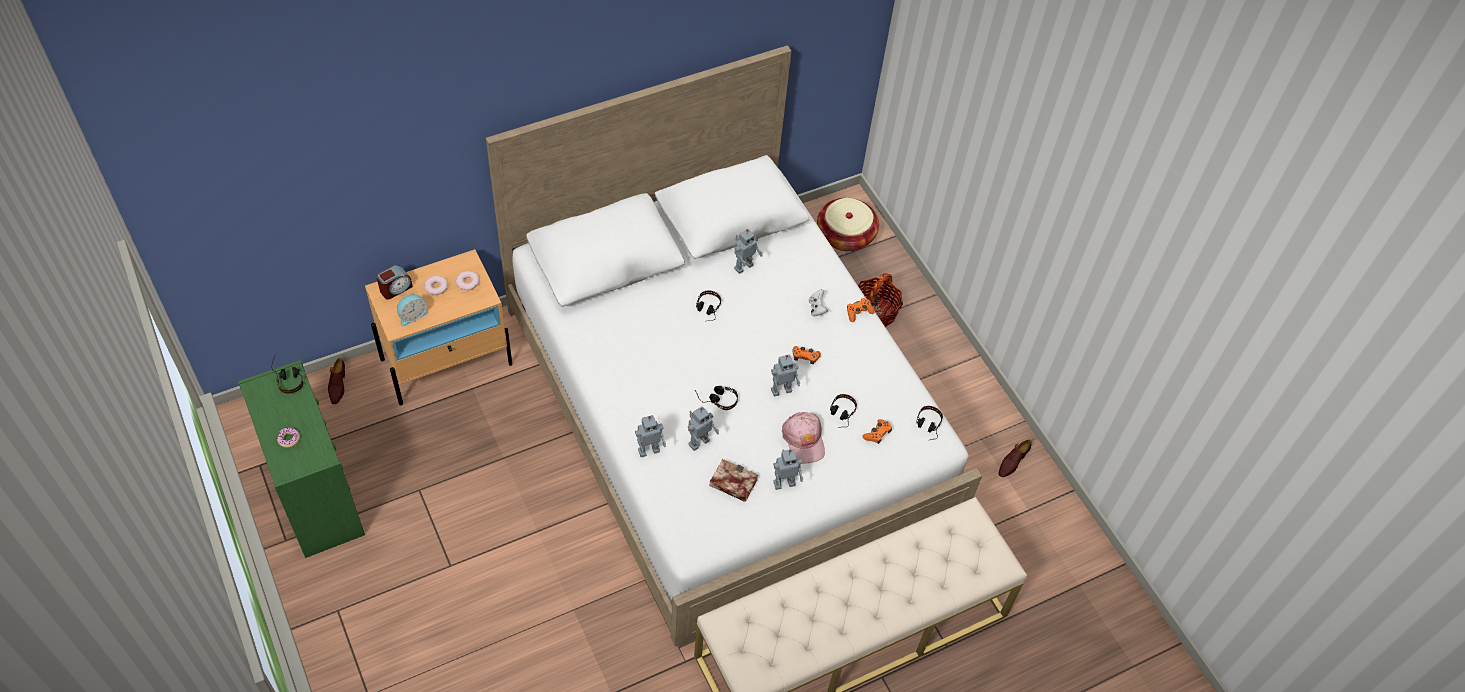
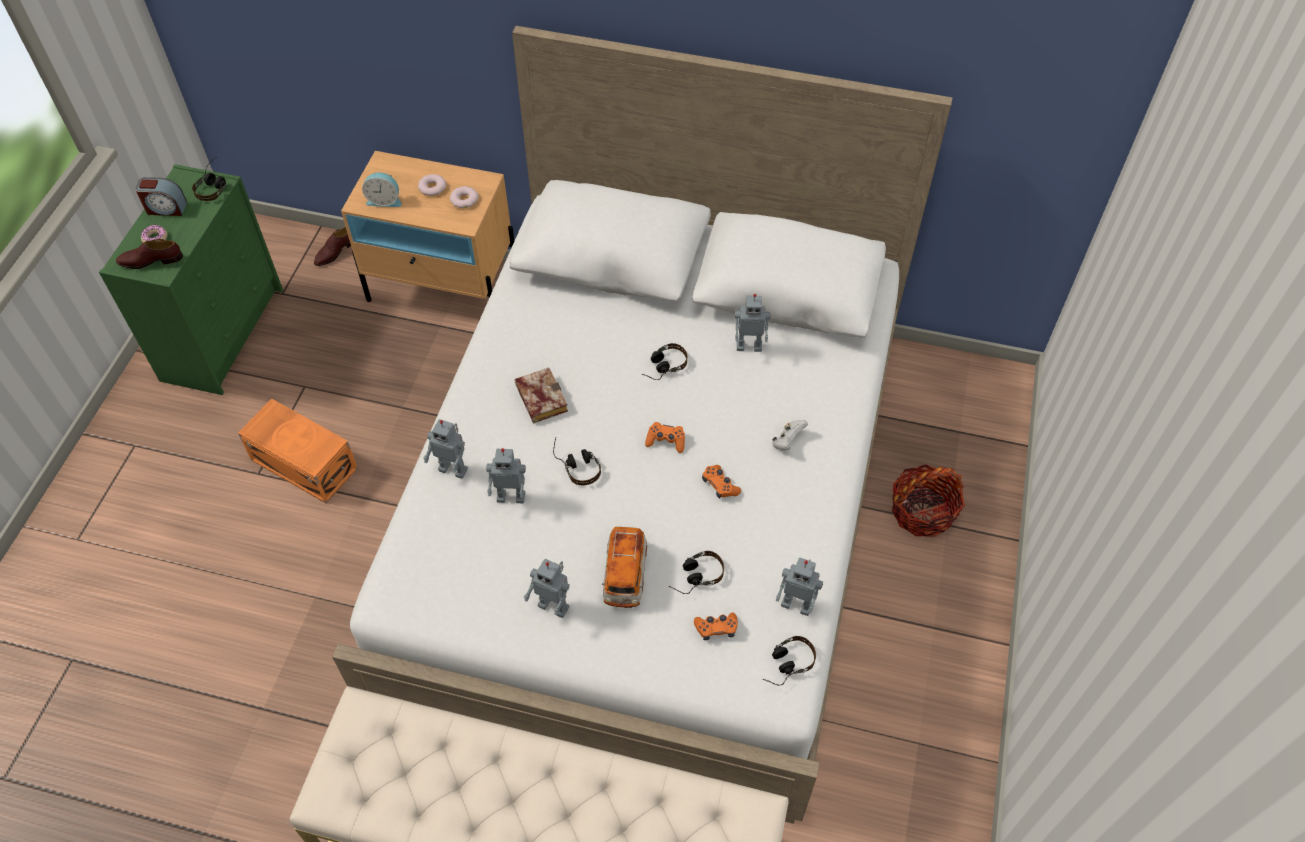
camera: 45 degrees right, 0 degrees up
(395, 288) = (396, 168): alarm clock -> alarm clock (166, 208)
(474, 537) = (304, 462): none -> orange storage box
(731, 483) = (498, 564): book -> book (539, 398)
(781, 389) = (656, 502): toy robot -> toy robot (797, 604)
(804, 440) = (625, 575): pink cap -> toy car
(845, 235) = (966, 410): basket -> none
(858, 312) = (833, 477): orange game controller -> orange game controller (666, 441)
(1012, 462) = (934, 799): brown shoe -> brown shoe (151, 260)

